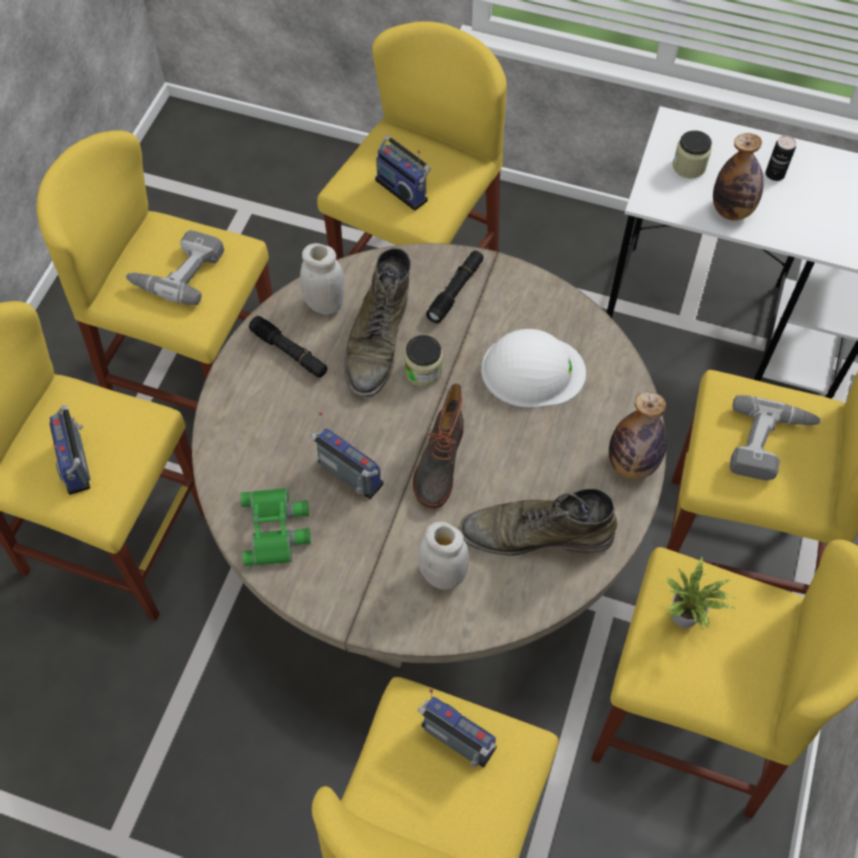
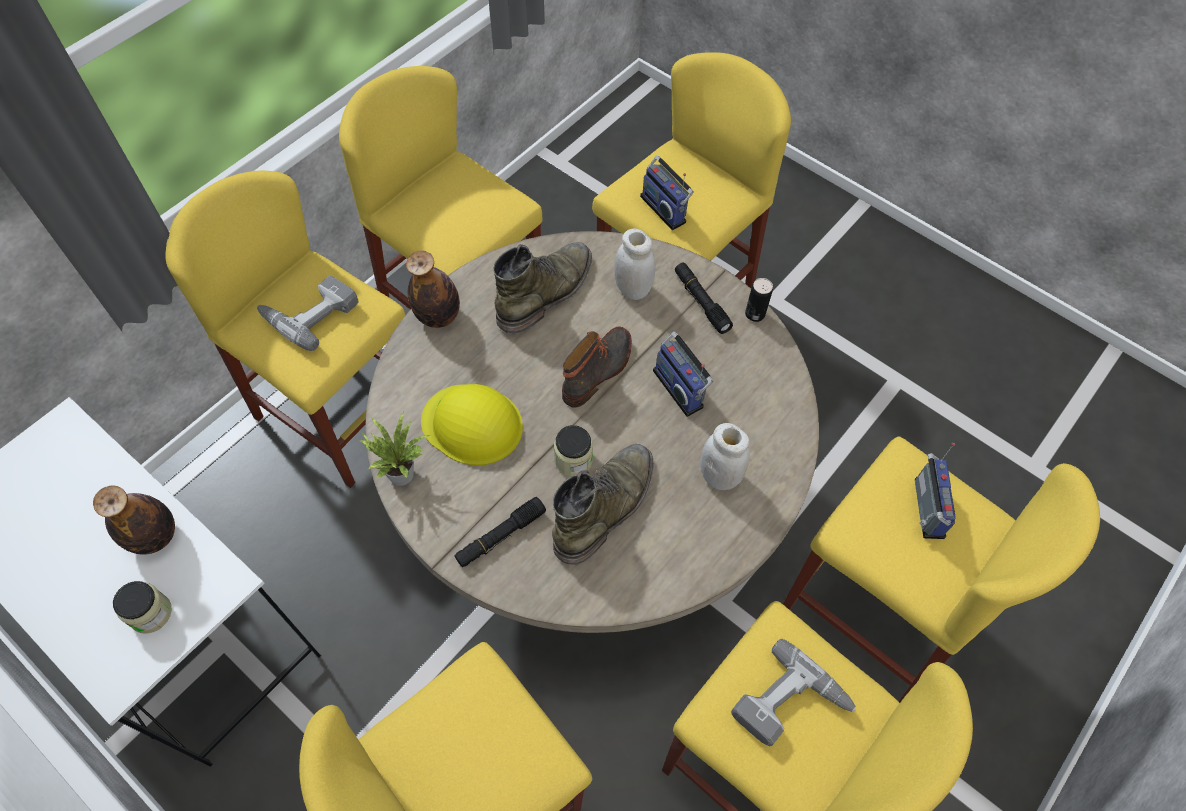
camera: 160 degrees left, 0 degrees up
(277, 529) = (755, 365): green binoculars -> none
(289, 352) = (697, 527): black flashlight -> black flashlight (701, 302)
(325, 304) = (642, 571): white jar -> white jar (719, 476)
(403, 188) = (485, 730): radio -> none
(532, 370) = (472, 424): white hard hat -> yellow hard hat
(536, 534) = (546, 292): green boot -> green boot turned 75 degrees counterclockwise
(687, 618) = (464, 223): potted plant -> potted plant (400, 471)
(774, 174) = (71, 565): can -> can (755, 314)

